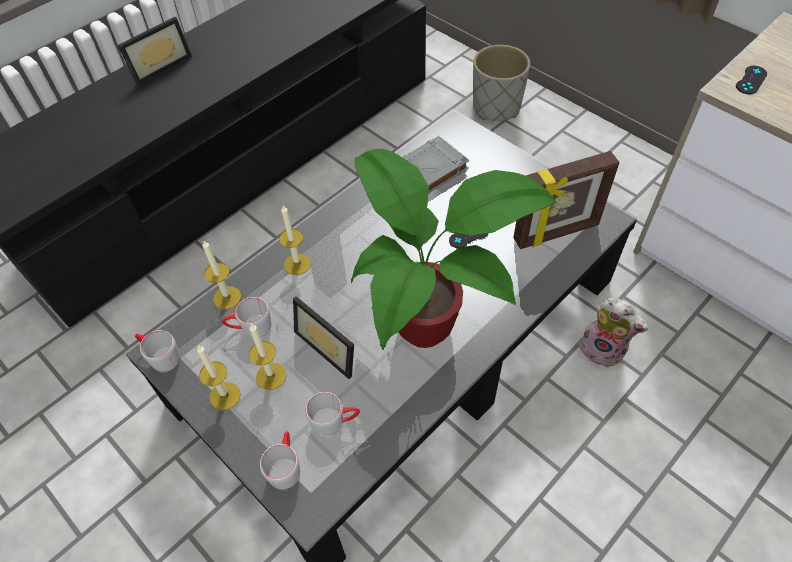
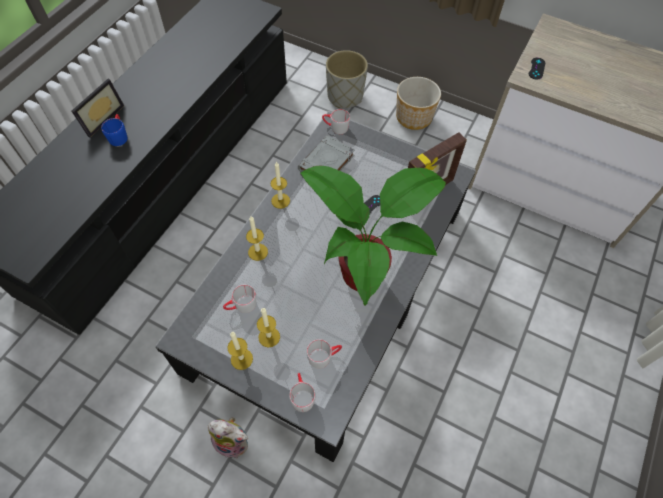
camera: 20 degrees left, 5 degrees up
(160, 356) = (183, 343): grey mug -> grey mug (335, 127)
(171, 88) = (119, 135): none -> blue mug
(227, 297) = (216, 288): candle -> candle (280, 201)
(331, 345) = (303, 305): picture frame -> none
(583, 148) = (414, 117): none -> planter
(603, 349) = (466, 260): plush toy -> plush toy (233, 441)

